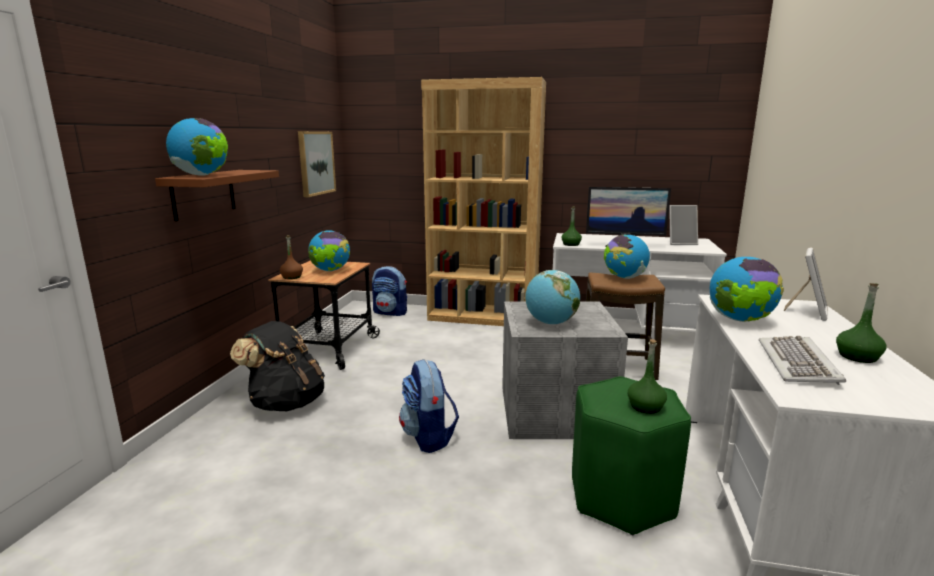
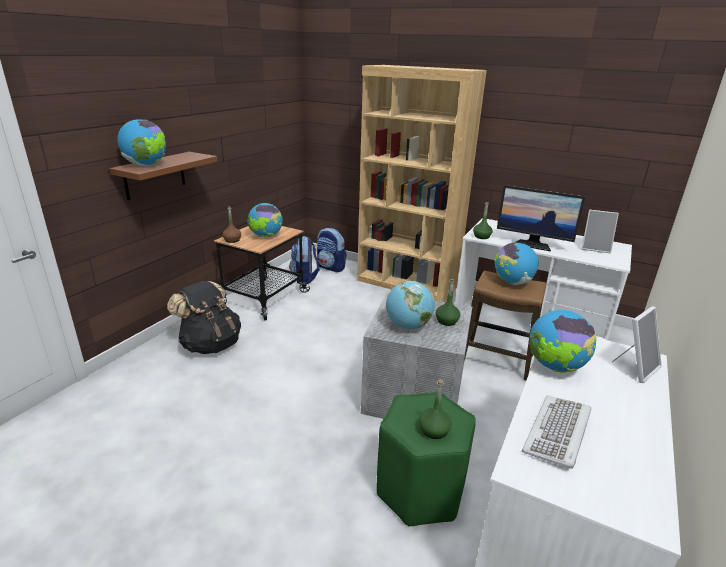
camera: 15 degrees right, 10 degrees up
(316, 163) = (272, 135): picture -> none
(429, 437) = (299, 398): backpack -> backpack (305, 278)
(857, 357) = (626, 437): green bottle -> green bottle (446, 321)

